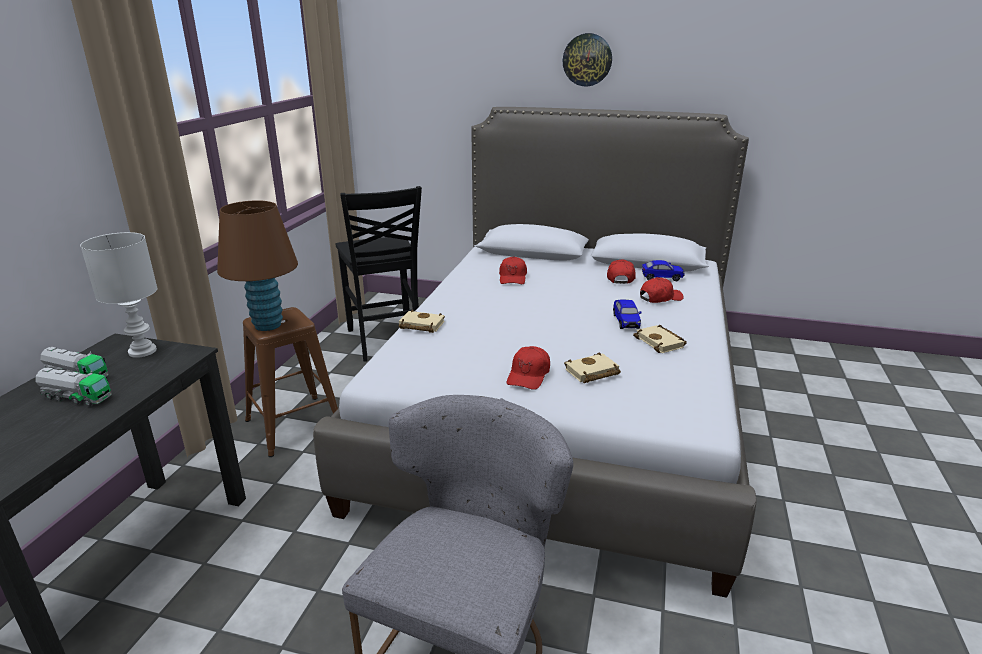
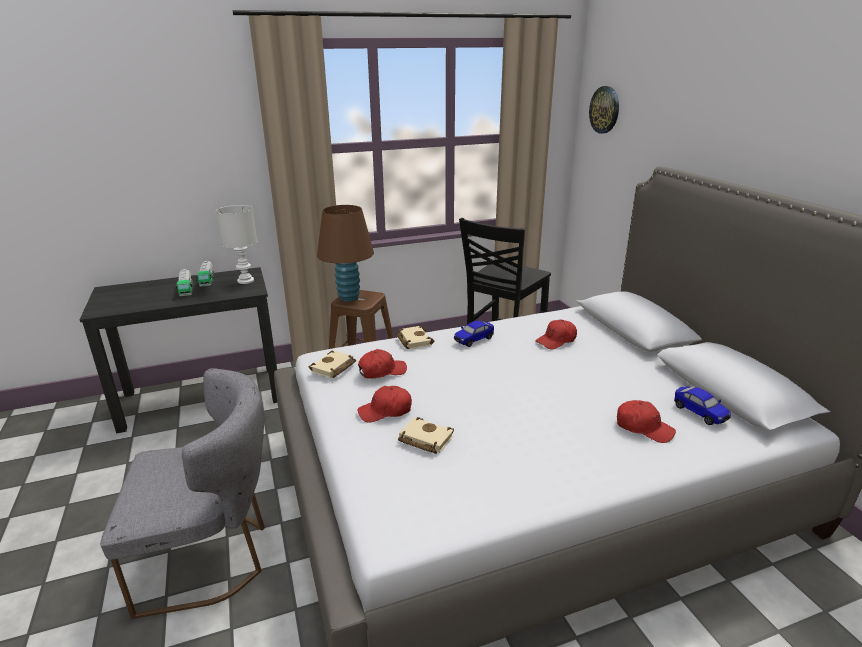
camera: 55 degrees right, 0 degrees up
(587, 60) = (767, 125): wall clock -> wall clock (604, 110)
(620, 278) = (653, 390): red cap -> red cap (382, 371)
(626, 322) = (552, 425): toy car -> toy car (473, 340)
(661, 343) = (534, 459): beige book -> beige book (333, 368)

